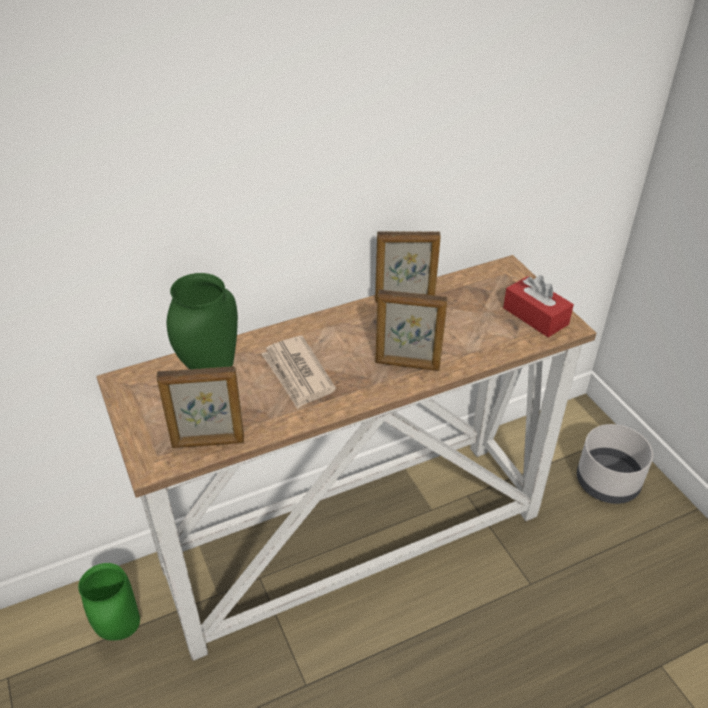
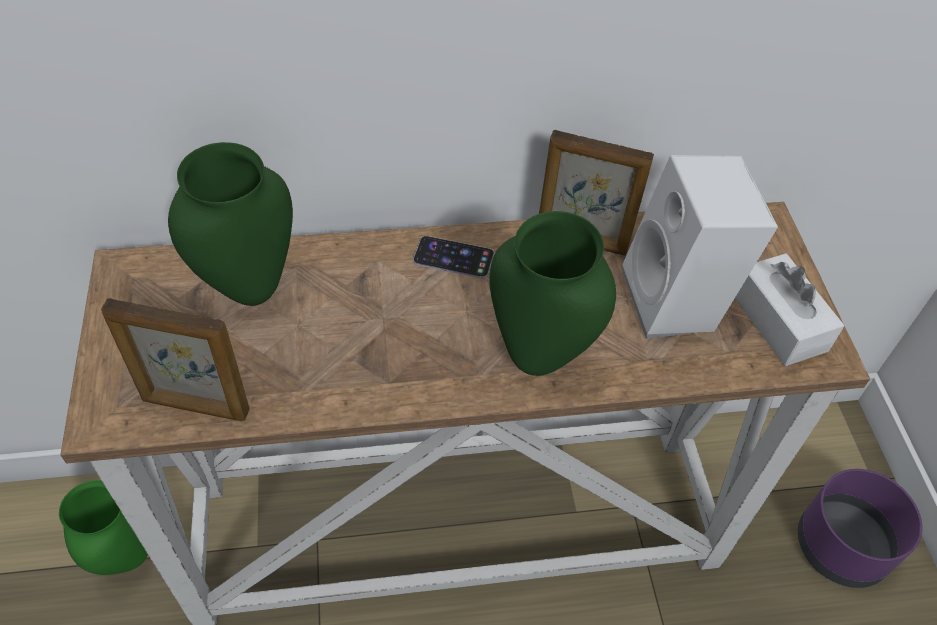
camera: 15 degrees right, 10 degrees up
(297, 374) = (370, 325): newspaper -> none
(331, 327) = (453, 257): none -> phone
(407, 365) = (541, 355): picture frame -> green vase
(475, 320) = (678, 302): none -> white speaker
(535, 316) = (778, 321): red tissue box -> white tissue box
(606, 482) = (840, 545): grey planter -> purple planter

